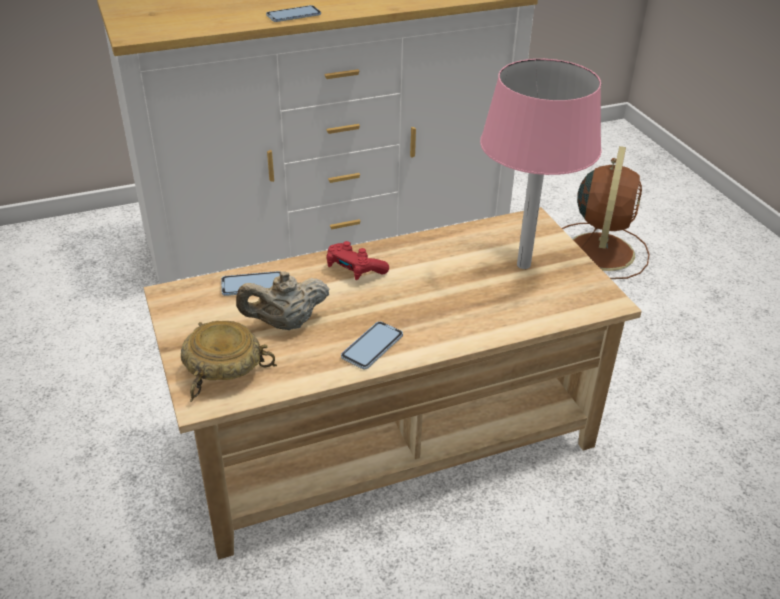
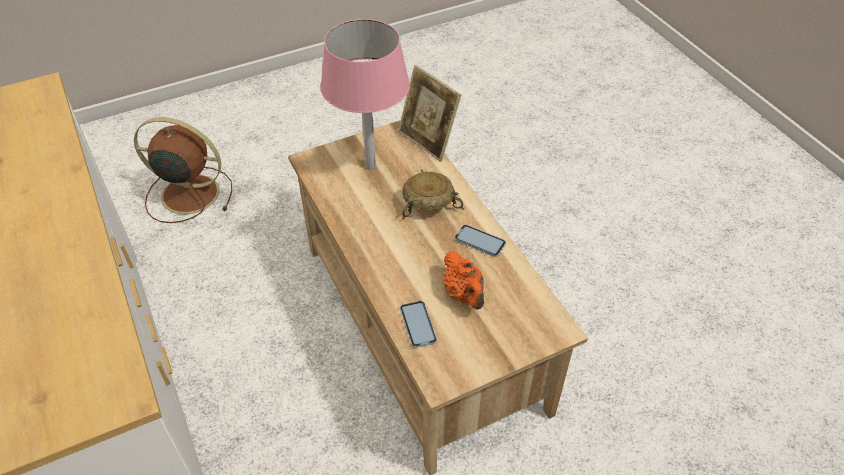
camera: 95 degrees left, 10 degrees up
(221, 371) = (527, 324): beige bowl -> beige bowl (429, 204)
(285, 323) = (464, 294): beige teapot -> orange teapot
(293, 15) = (80, 248): phone -> none
(354, 270) = (388, 260): red game controller -> none
(580, 317) = (428, 141): none -> picture frame

